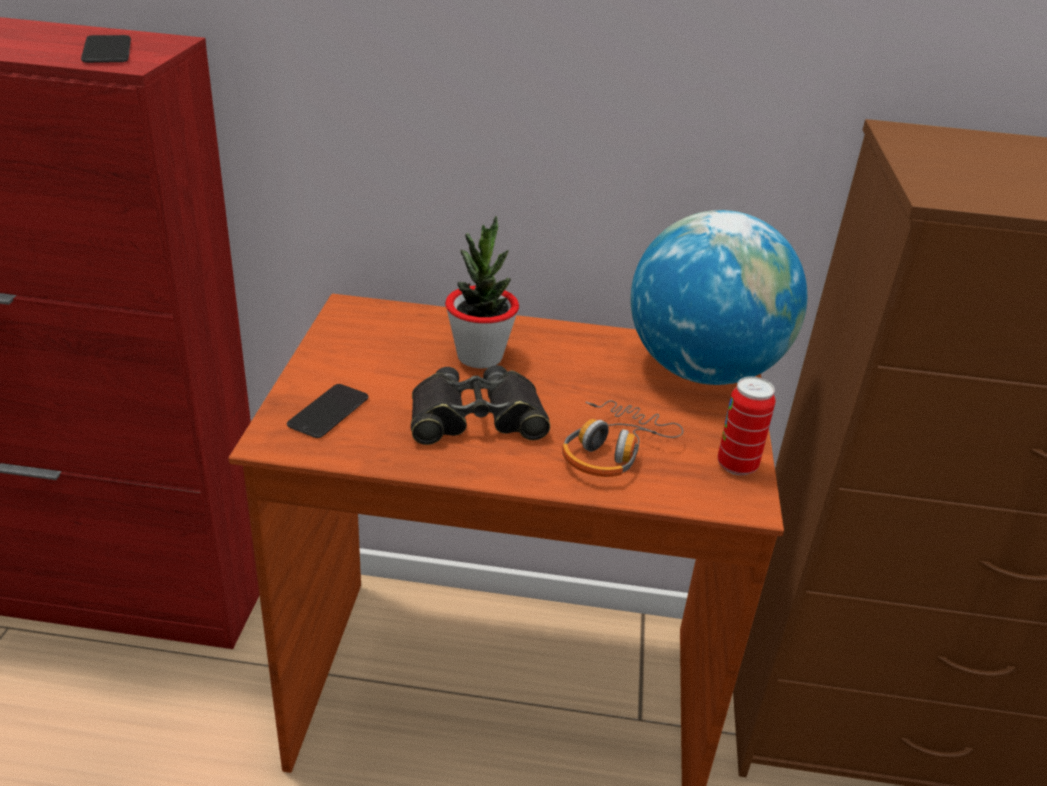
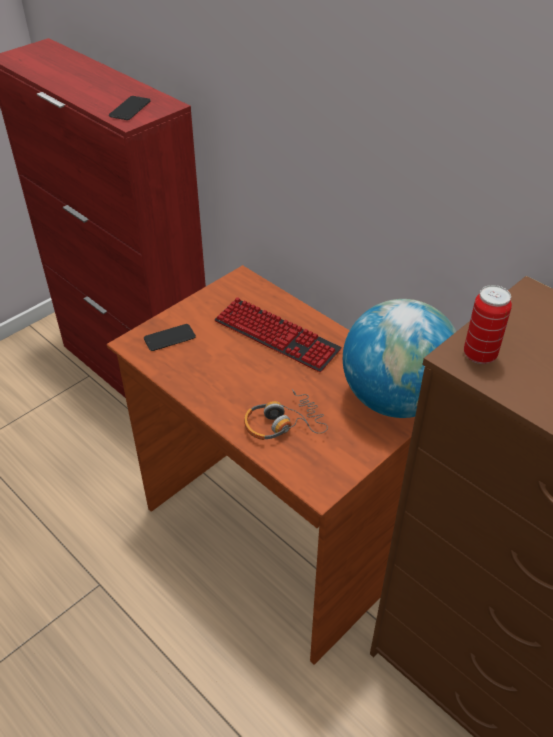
camera: 40 degrees right, 10 degrees up
(476, 418) = (234, 372): black binoculars -> none
(479, 356) = (276, 336): potted plant -> keyboard
(737, 465) = (341, 466): can -> can (479, 355)

